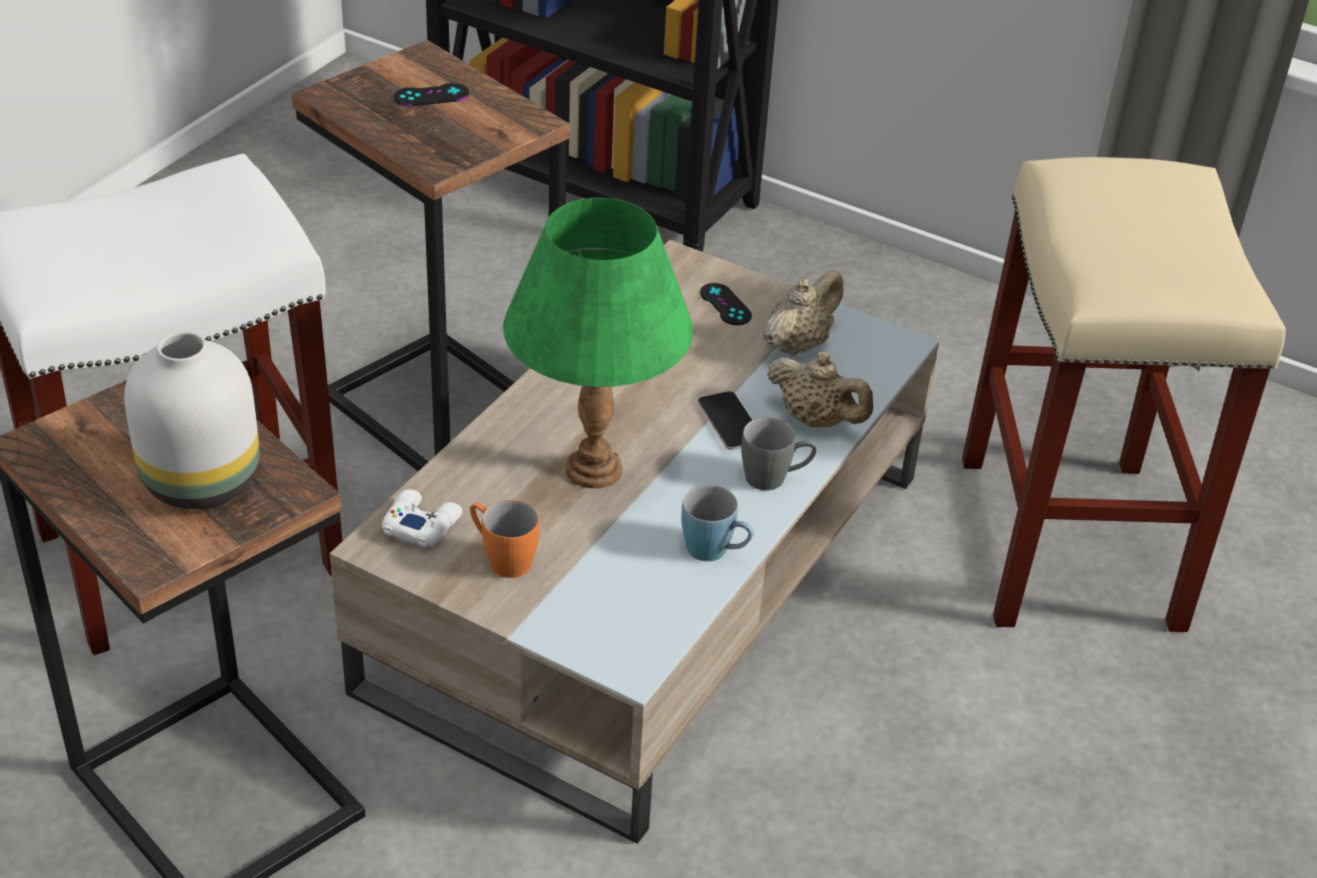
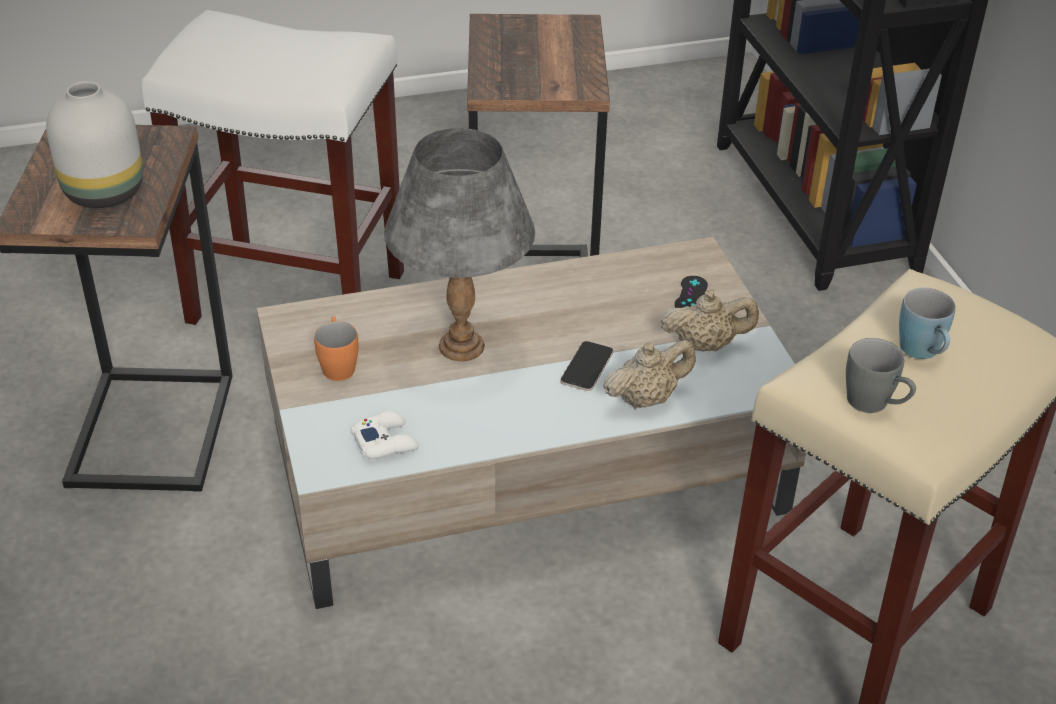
camera: 45 degrees right, 0 degrees up
(421, 524) = (322, 320): white game controller -> white game controller (385, 441)
(431, 95) = (548, 47): black game controller -> none
(594, 468) = (462, 346): green table lamp -> grey table lamp
(716, 551) = (464, 437): blue mug -> blue mug (923, 353)
(775, 478) = (566, 417): grey mug -> grey mug (875, 405)
(816, 420) = (646, 398): beige teapot -> beige teapot turned 105 degrees counterclockwise

